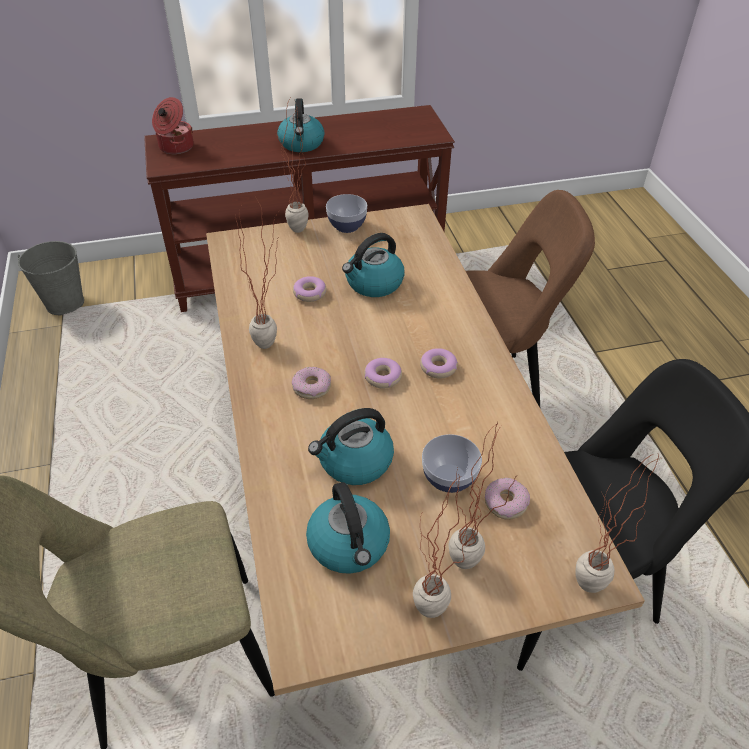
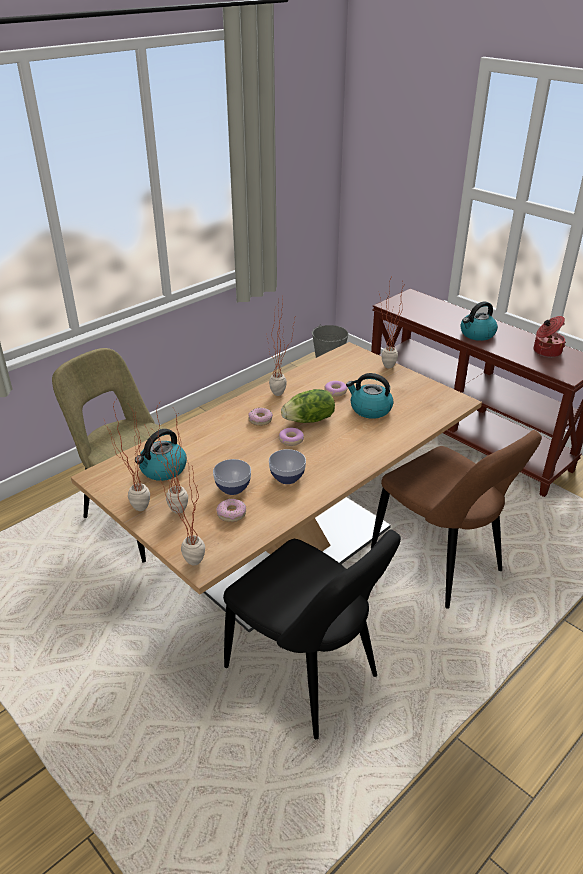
camera: 60 degrees right, 10 degrees down
(175, 147) = (412, 300): cooking pot -> cooking pot (546, 351)
(347, 226) = (414, 381): bowl -> bowl (287, 477)
(353, 342) = (309, 420): none -> lettuce
(354, 462) = (218, 452): kettle -> none
(438, 367) = (319, 457): donut -> none

